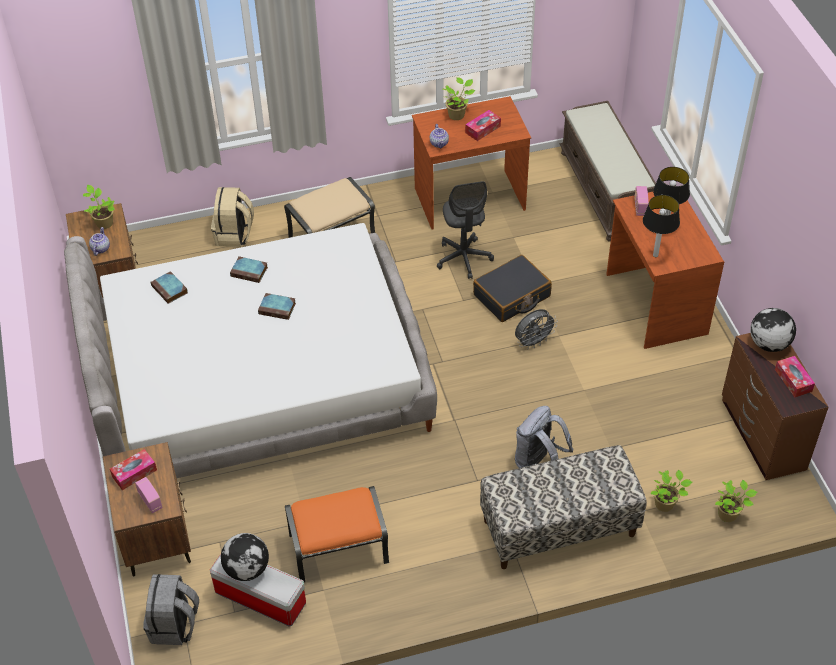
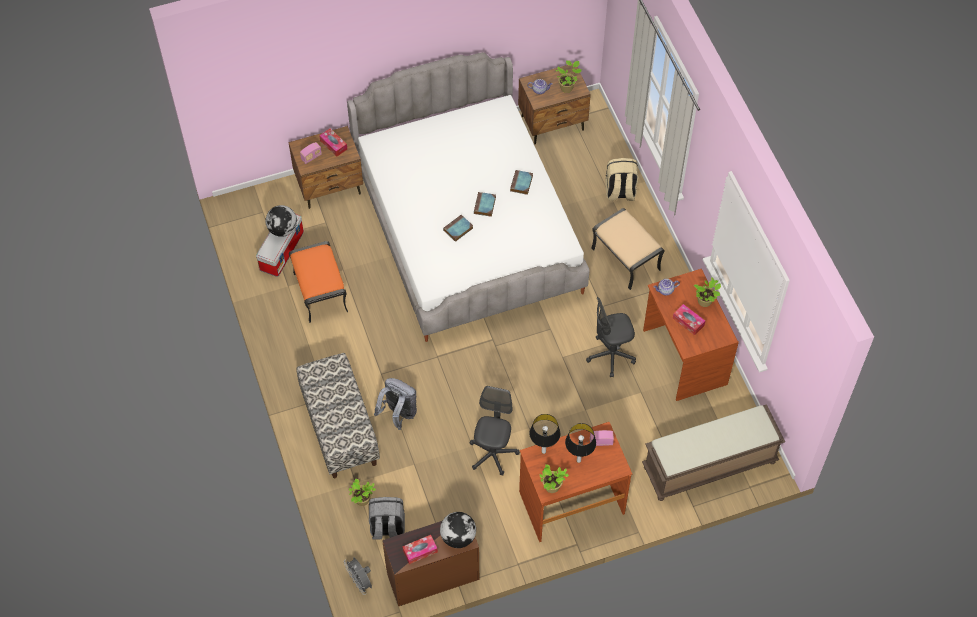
camera: 85 degrees right, 10 degrees up
(170, 290) = (499, 138): book -> book (458, 230)
(174, 625) = (261, 207): grey backpack -> grey backpack (387, 528)
(512, 296) = (570, 392): black suitcase -> none
(533, 342) = (520, 409): grey fan -> grey fan (360, 582)
(595, 370) = (493, 454): none -> grey office chair
(729, 514) = (354, 545): potted plant -> potted plant (552, 487)

